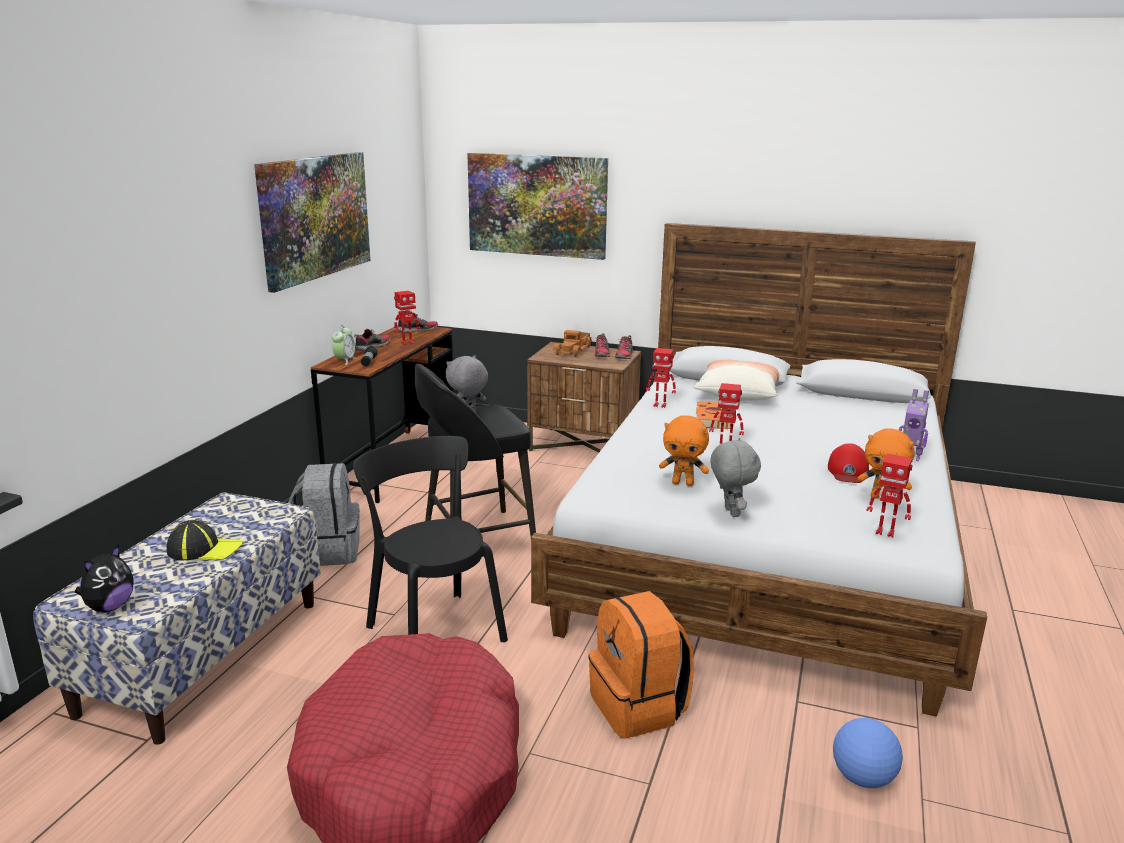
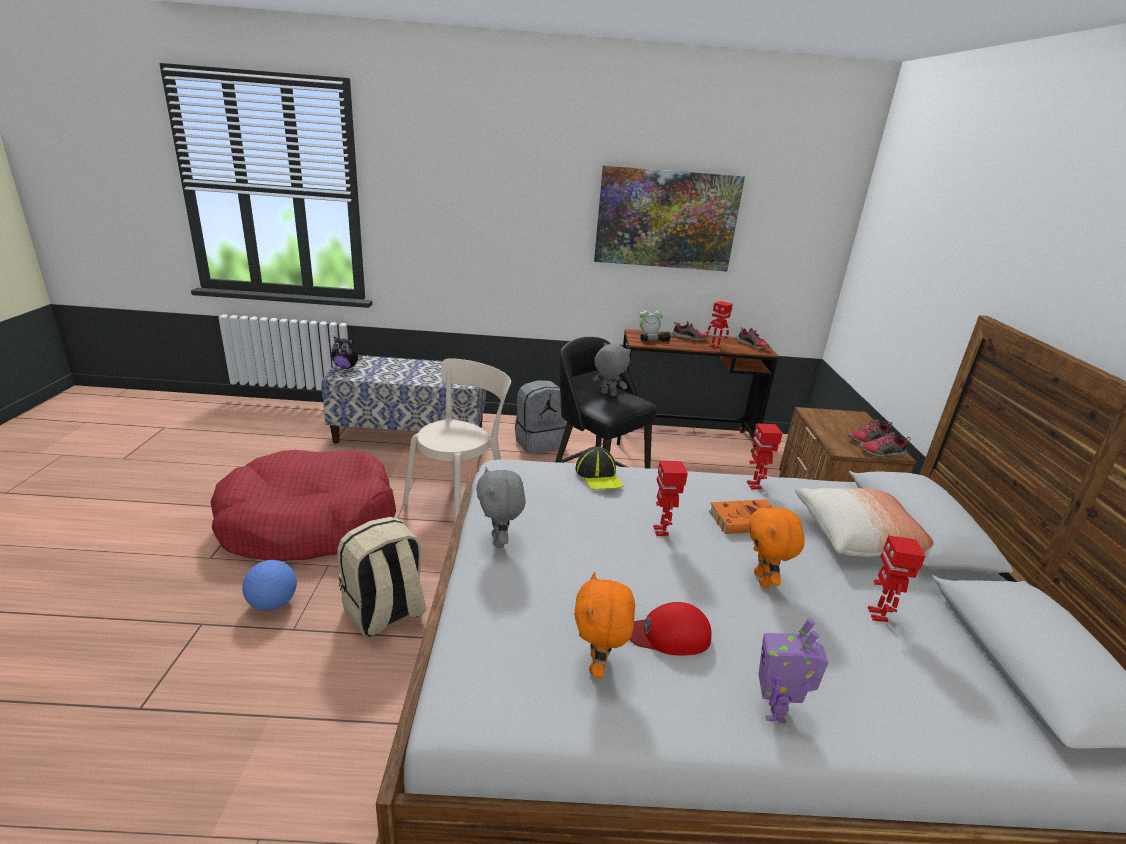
camera: 70 degrees right, 5 degrees up
(204, 549) = (412, 373): cap -> cap (599, 476)
(433, 629) = (460, 500): black chair -> beige chair
(537, 205) = (909, 264): picture -> none
(574, 350) = (856, 425): toy truck -> none
(639, 707) = (385, 613): orange backpack -> beige backpack
(683, 483) = (552, 510): orange plush toy -> orange plush toy (763, 580)
(730, 512) = (500, 541): grey plush toy -> grey plush toy turned 105 degrees clockwise
(863, 778) = (292, 782): football -> football (273, 604)
(885, 532) = (492, 662): toy robot -> toy robot (878, 615)

